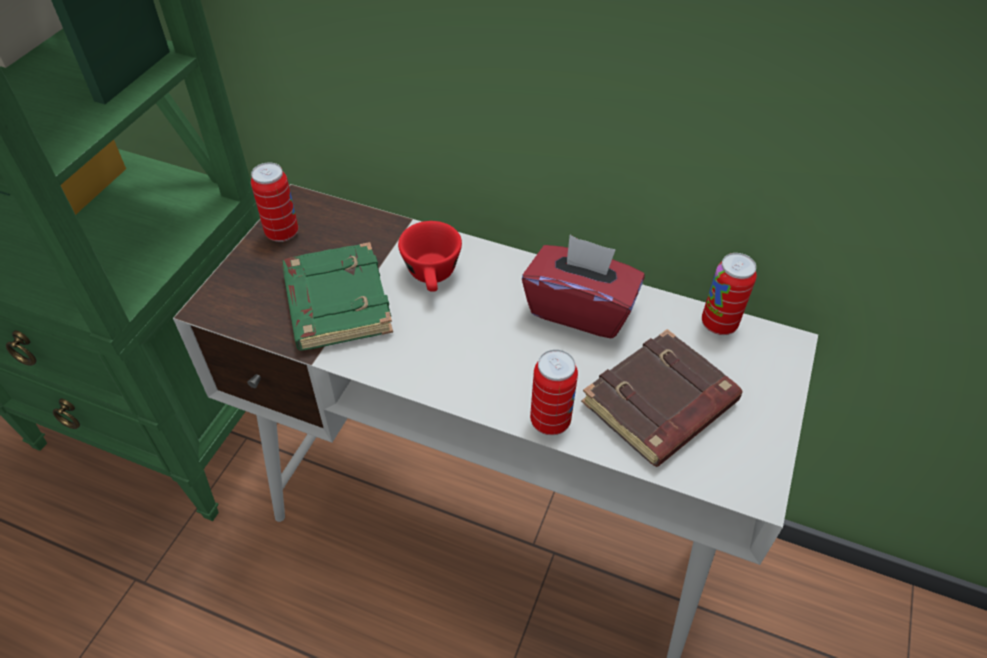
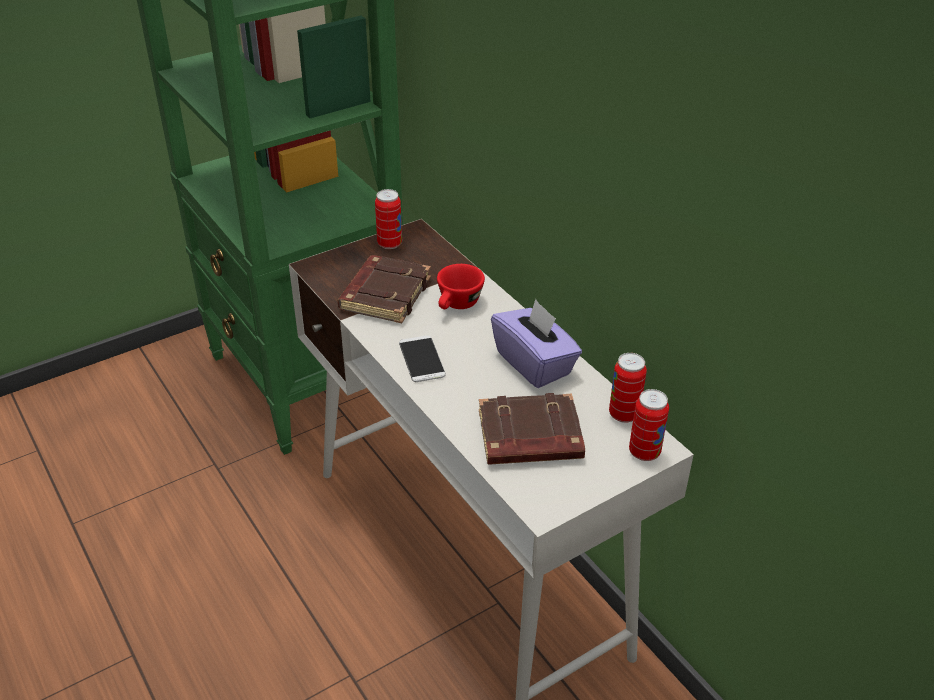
camera: 35 degrees right, 10 degrees down
(335, 302) = (384, 294): green book -> brown book
(457, 368) = (421, 359): none -> phone
(550, 421) = (449, 412): can -> can (644, 452)
(580, 309) = (534, 363): red tissue box -> purple tissue box

